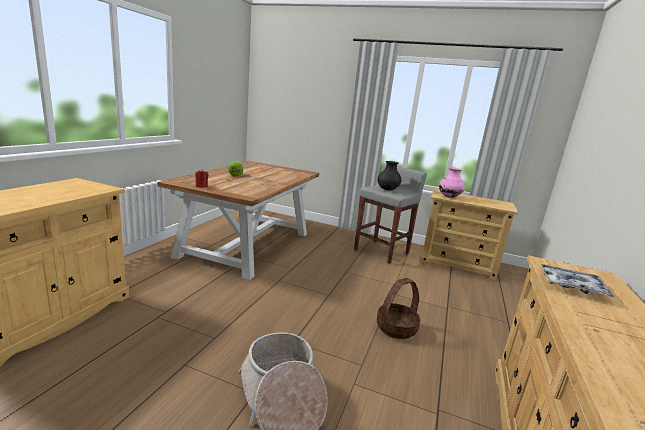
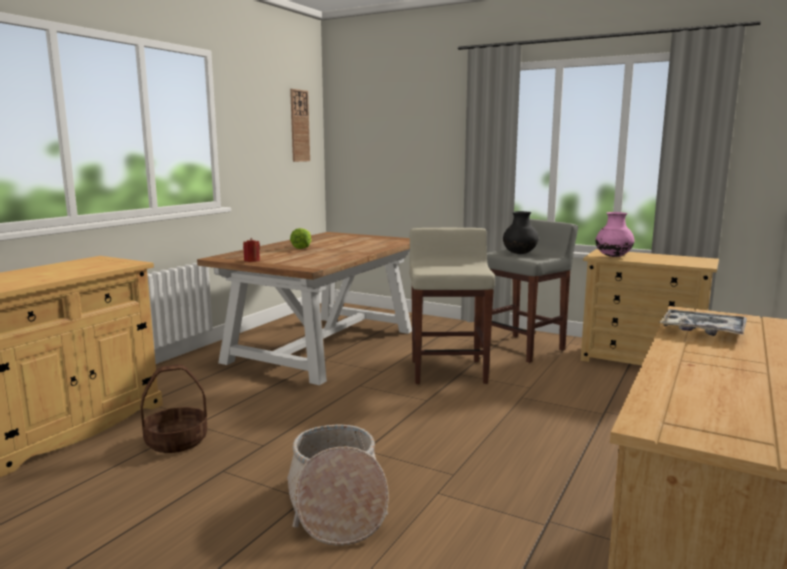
camera: 10 degrees right, 5 degrees down
(232, 82) = (299, 126): none -> wall clock
(338, 269) = (448, 371): none -> beige stool
(396, 328) = (516, 436): basket -> basket (177, 441)

